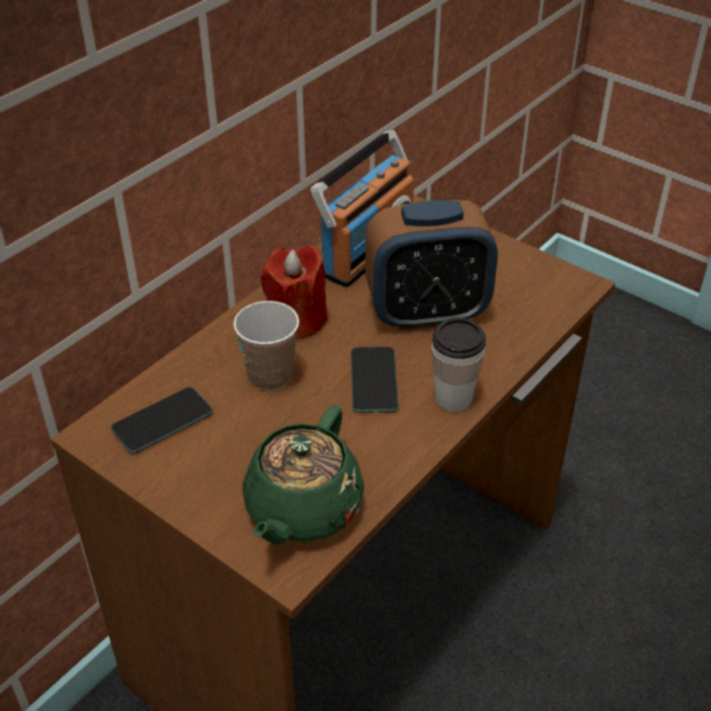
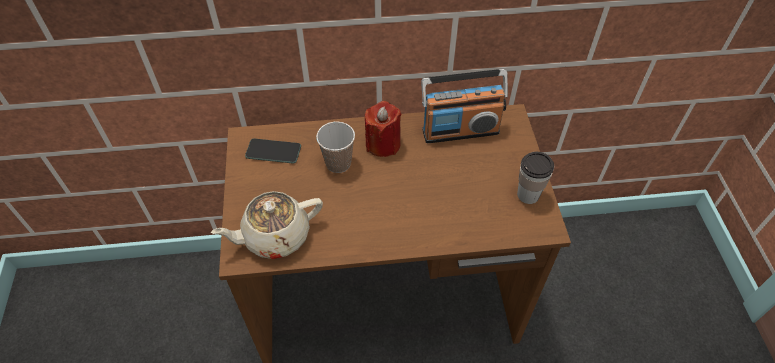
camera: 45 degrees right, 10 degrees up
(302, 509) = (275, 236): green teapot -> beige teapot
(374, 380) = (378, 200): phone -> none
(427, 313) = (447, 184): alarm clock -> none
(453, 398) = (401, 238): cup -> cup (528, 195)

